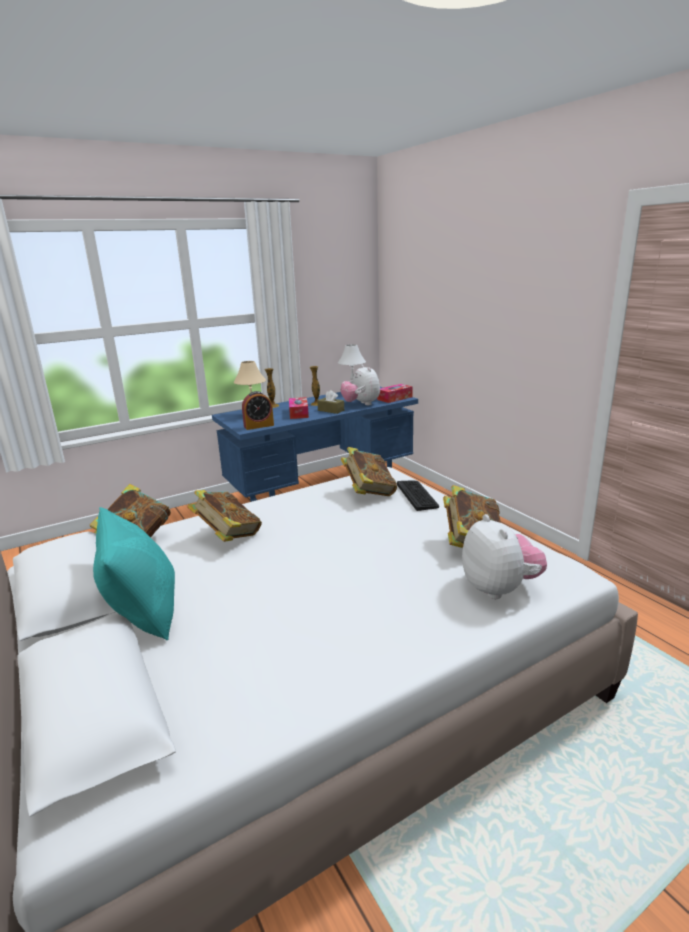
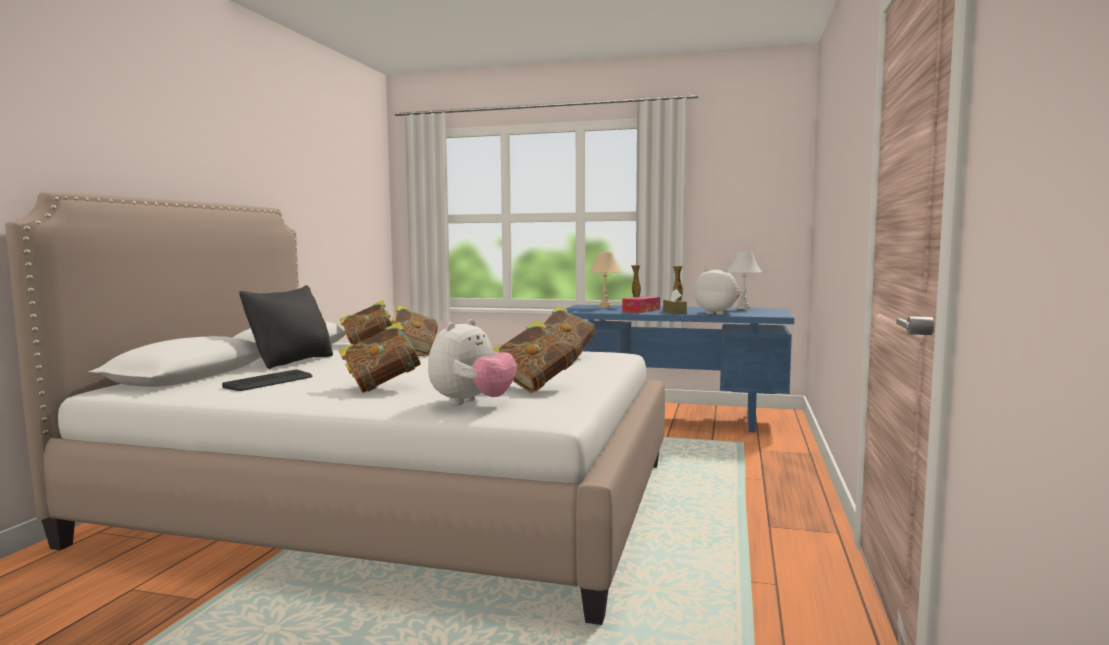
camera: 45 degrees right, 15 degrees down
(144, 612) = (292, 361): turquoise pillow -> black pillow
(259, 426) = (584, 311): alarm clock -> none
(361, 404) = (717, 313): plush toy -> plush toy turned 105 degrees clockwise
(374, 604) = (383, 386): none -> book
(394, 398) = (768, 314): tissue box -> none
(417, 495) = (593, 364): keyboard -> keyboard (269, 382)

